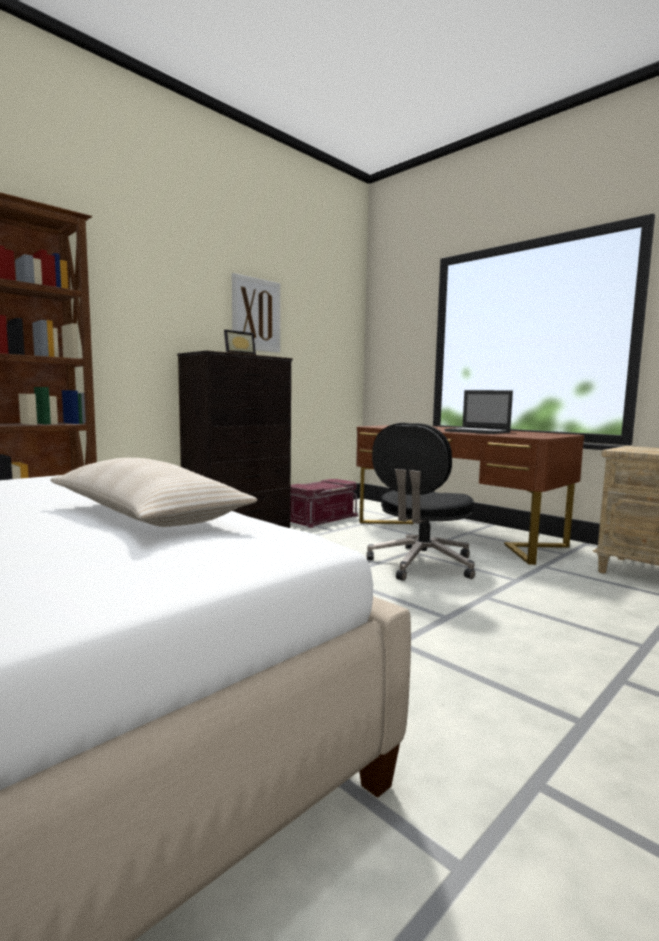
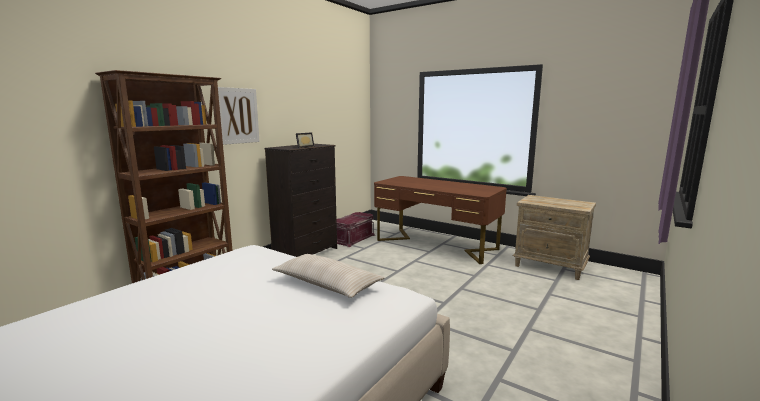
camera: 10 degrees left, 5 degrees up
(256, 314) = (306, 113): picture -> picture (238, 116)
(421, 564) = (422, 269): black office chair -> none
(478, 431) = (448, 187): laptop -> none

